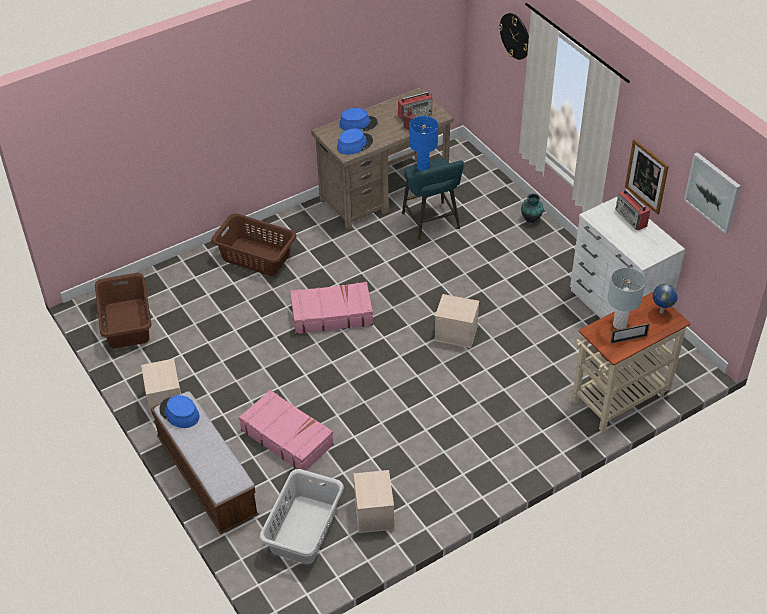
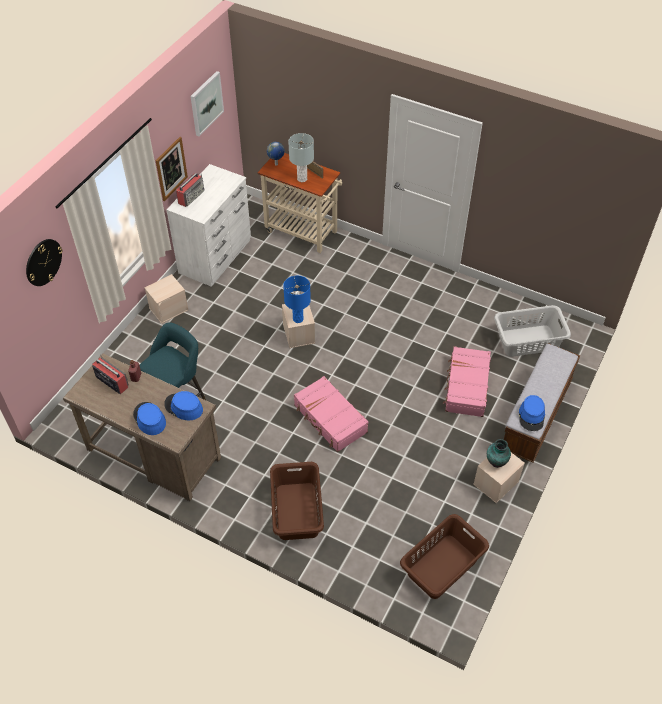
camera: 120 degrees left, 5 degrees up
(375, 514) = (486, 311): beige storage box -> beige storage box (169, 308)
(423, 168) = (165, 371): blue table lamp -> blue table lamp (298, 319)
(531, 219) = (137, 337): vase -> vase (496, 461)

